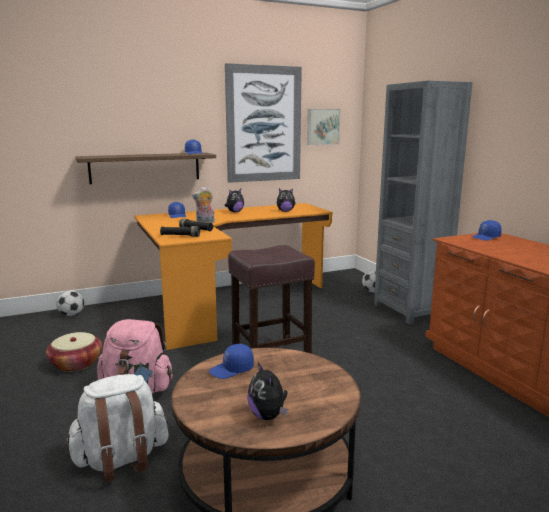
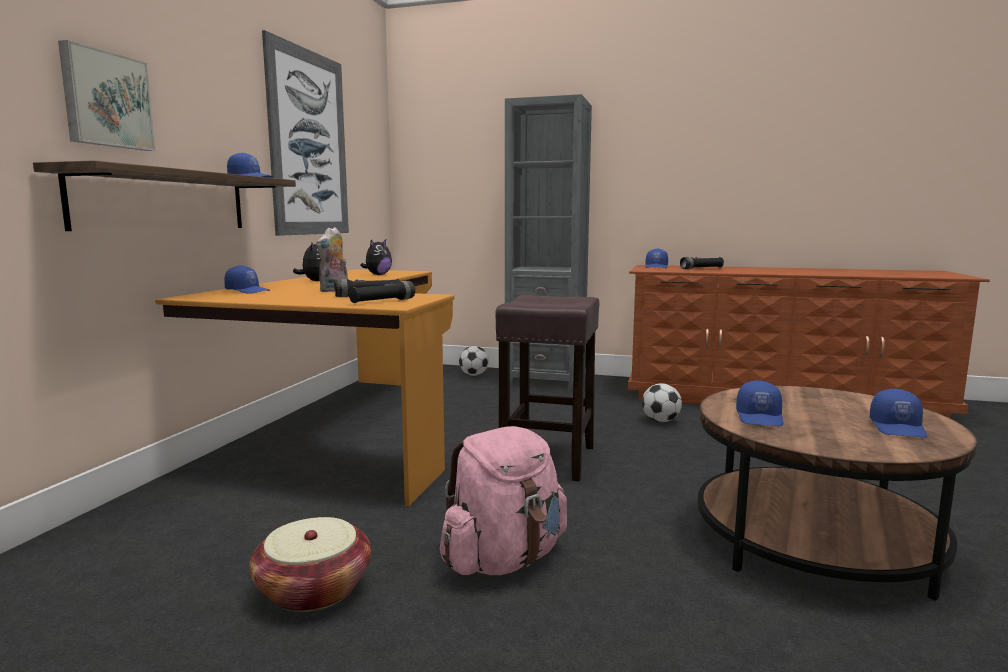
camera: 50 degrees left, 5 degrees down
(72, 315) = (79, 544): football -> football (660, 421)
(121, 459) = (702, 625): white backpack -> none
(268, 416) = (898, 428): plush toy -> blue cap
(322, 126) = (361, 158): picture -> picture (106, 100)
(514, 247) = (701, 268): none -> black flashlight

